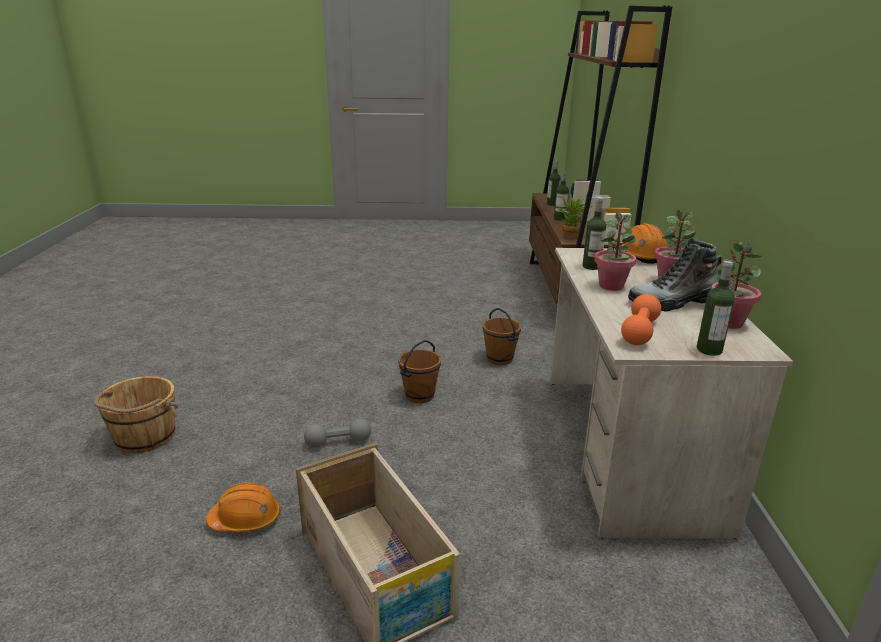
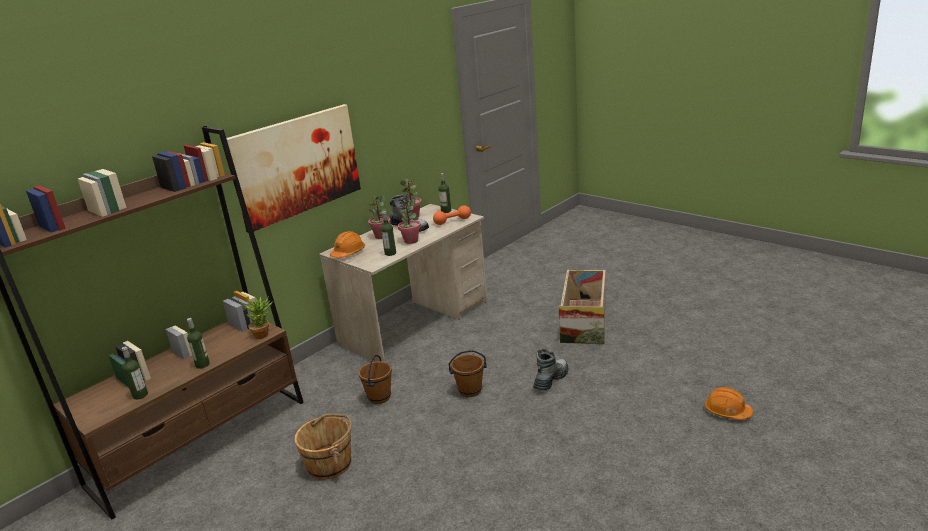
camera: 135 degrees left, 0 degrees up
(144, 437) = (674, 432): brown bucket -> brown bucket (330, 464)
(246, 519) = (628, 358): orange hard hat -> orange hard hat (727, 411)
(338, 442) = (551, 379): grey dumbbell -> boot
(708, 109) = (297, 165): none -> picture

